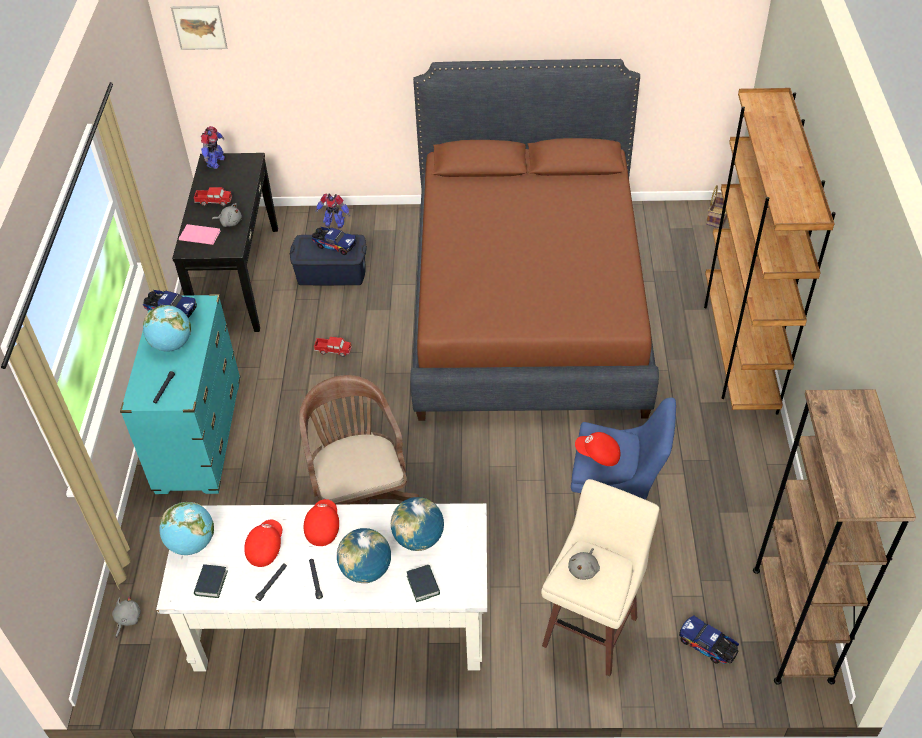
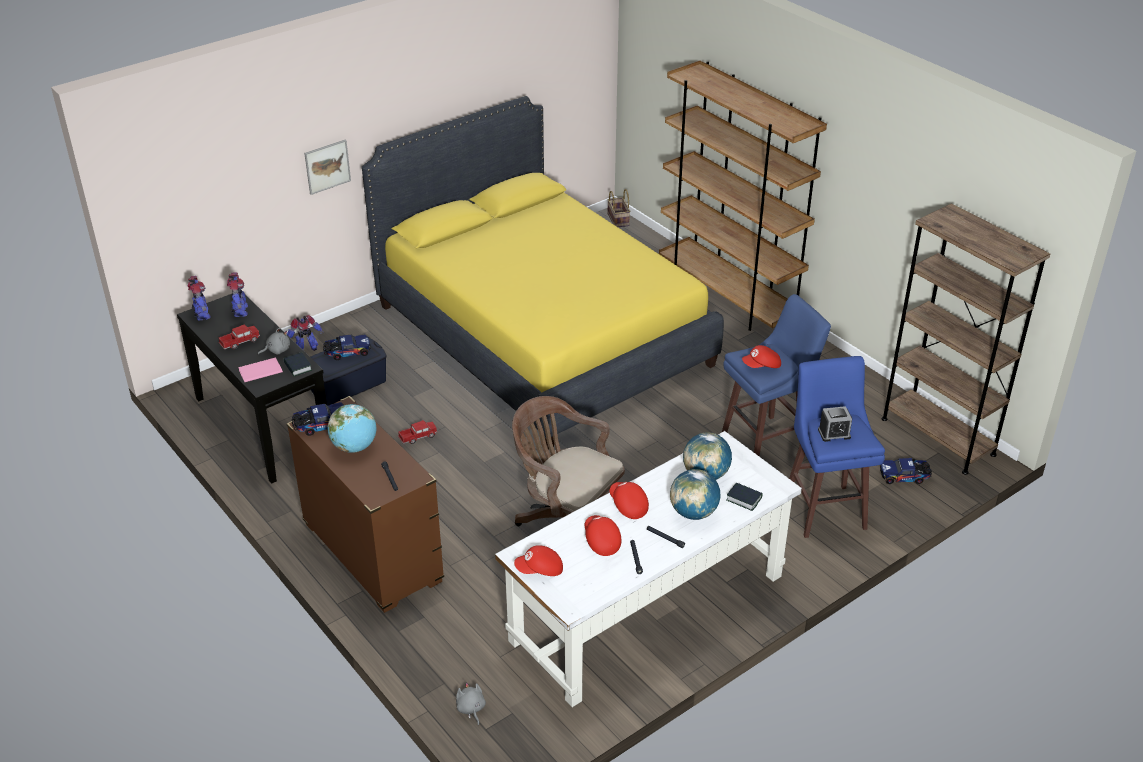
camera: 40 degrees left, 10 degrees down
(192, 543) = (540, 570): globe -> red cap
(199, 27) = (153, 178): picture -> picture (327, 166)
(199, 436) = (372, 553): turquoise dresser -> brown dresser
(211, 583) = (589, 585): book -> book (297, 367)
(243, 172) = (240, 311): none -> toy robot
(528, 304) = (542, 334): brown bed -> yellow bed
(584, 569) = (834, 433): grey plush toy -> alarm clock
(592, 629) = (824, 509): beige stool -> blue stool

